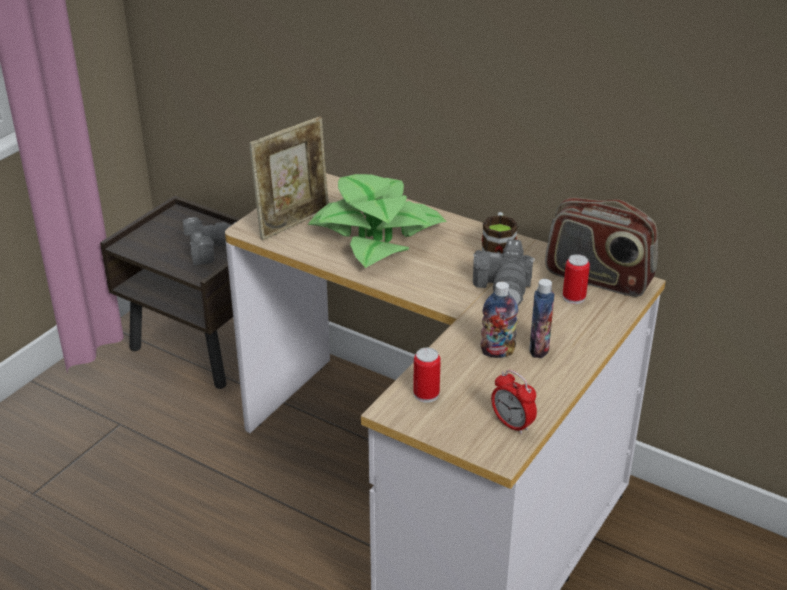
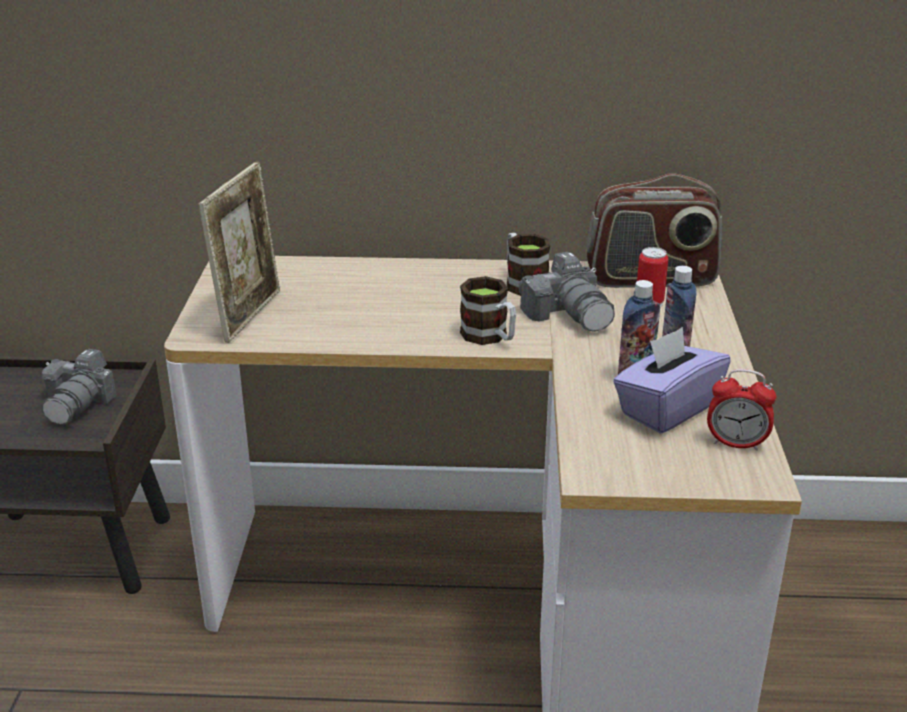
camera: 30 degrees left, 5 degrees down
(210, 249) = (78, 404): camera -> camera turned 150 degrees clockwise
(377, 234) = (365, 299): potted plant -> none
(426, 394) = (610, 445): can -> none
(430, 289) = (490, 337): none -> mug
(492, 383) = (667, 409): none -> purple tissue box

